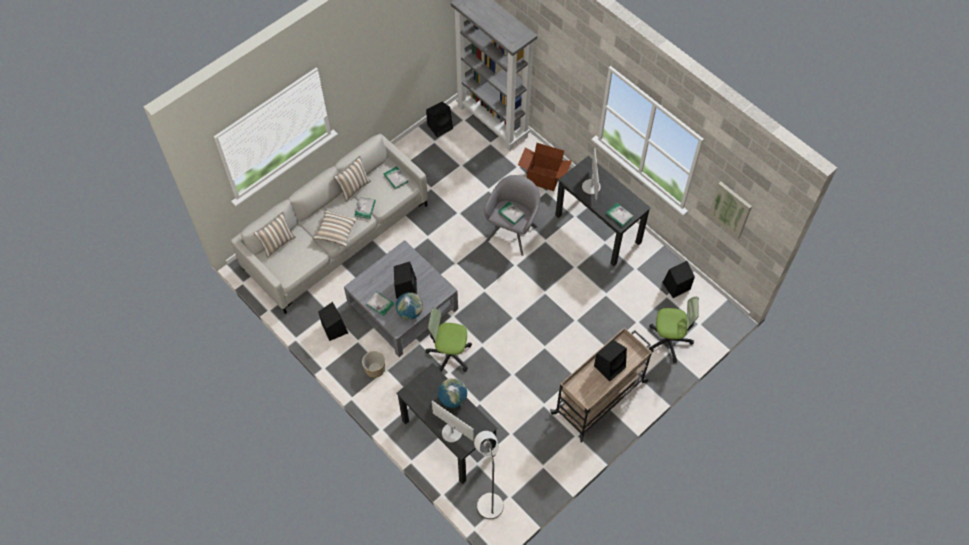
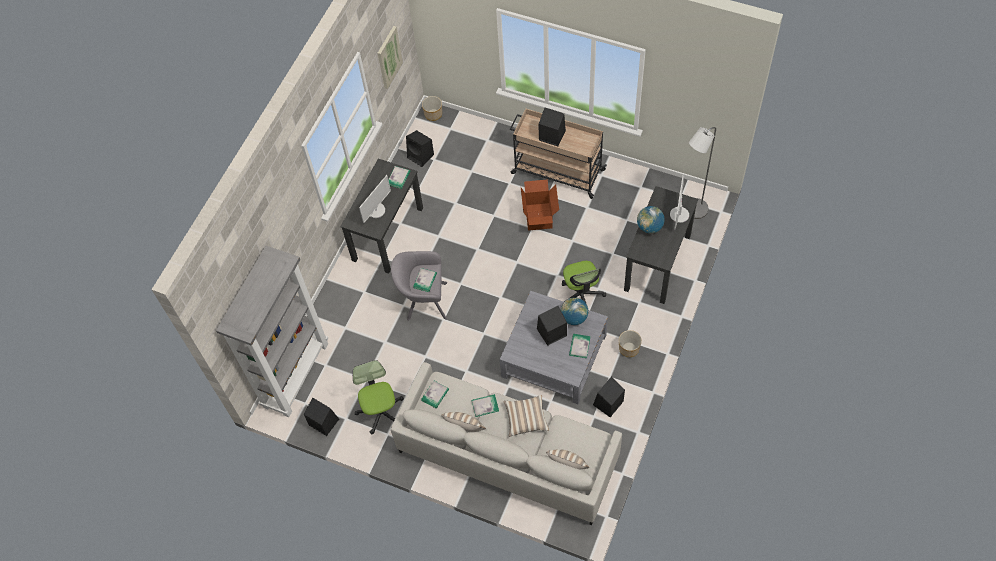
camera: 110 degrees left, 0 degrees up
(543, 178) = (349, 300): cardboard box -> cardboard box (539, 217)
(591, 186) = (376, 210): monitor -> monitor turned 150 degrees clockwise
(669, 340) = (477, 143): office chair -> office chair (381, 411)
(724, 316) = (433, 114): none -> planter

